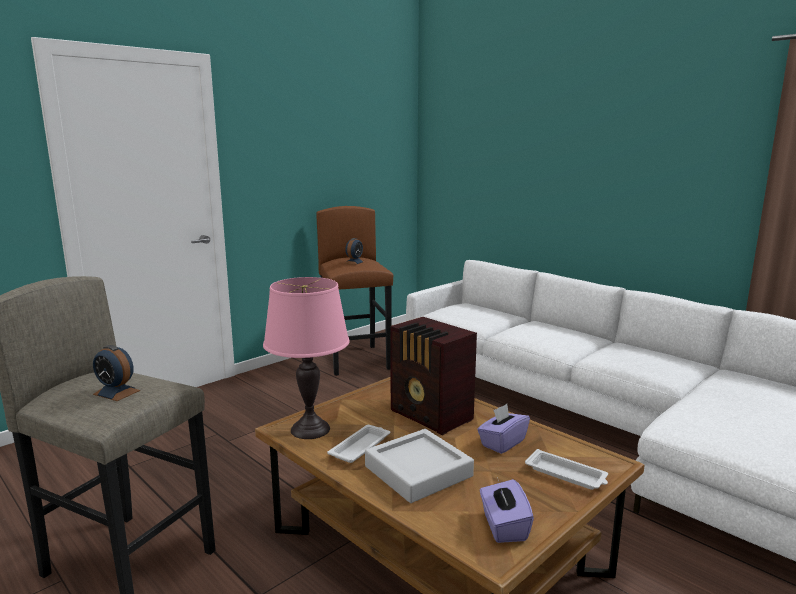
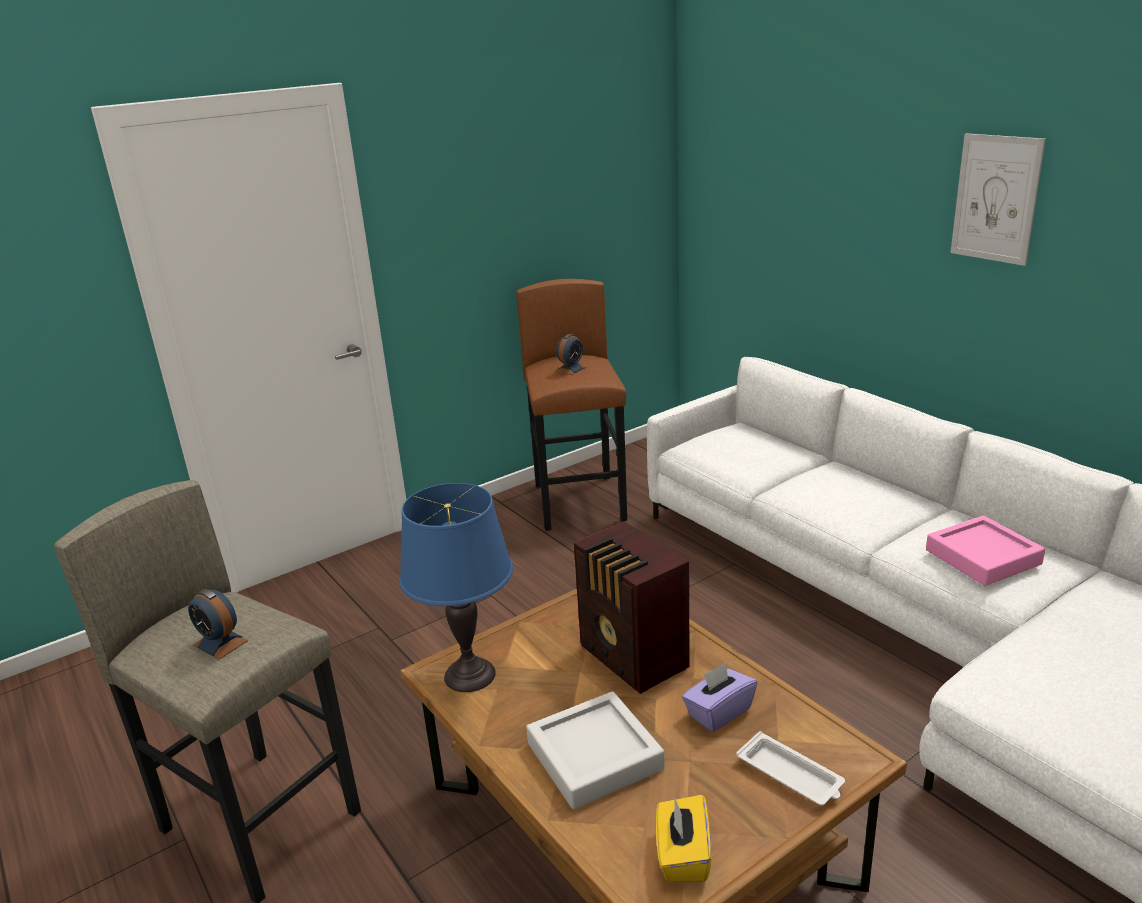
camera: 10 degrees right, 10 degrees up
(310, 429) = (469, 675): pink table lamp -> blue table lamp
(361, 447) = (529, 709): white tray -> none
(503, 526) = (683, 856): purple tissue box -> yellow tissue box
(629, 147) = (996, 199): none -> picture
(646, 361) = (982, 557): none -> pink tray

